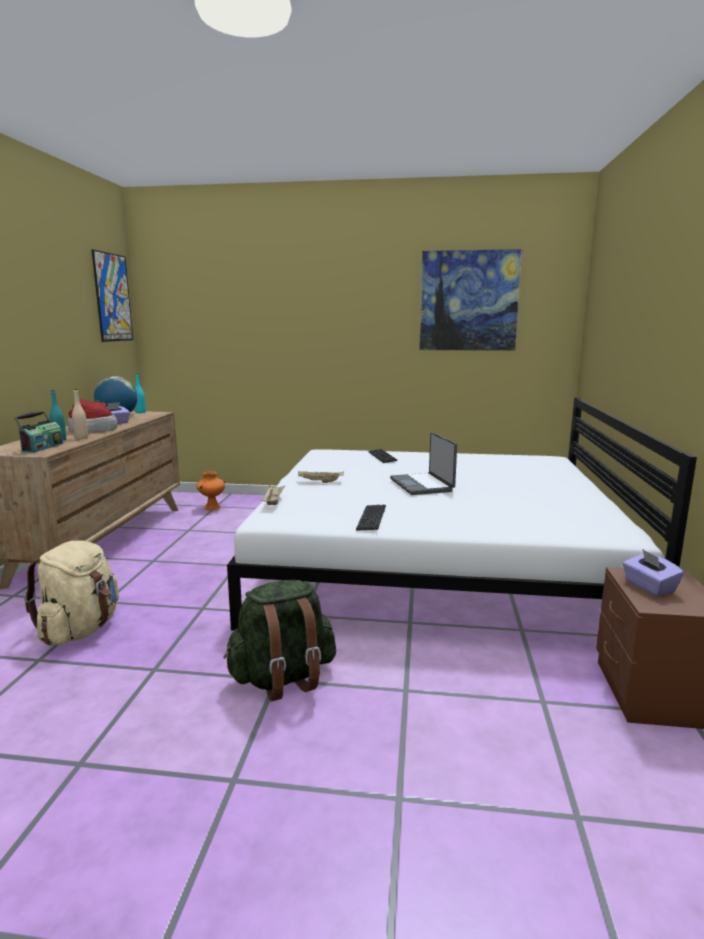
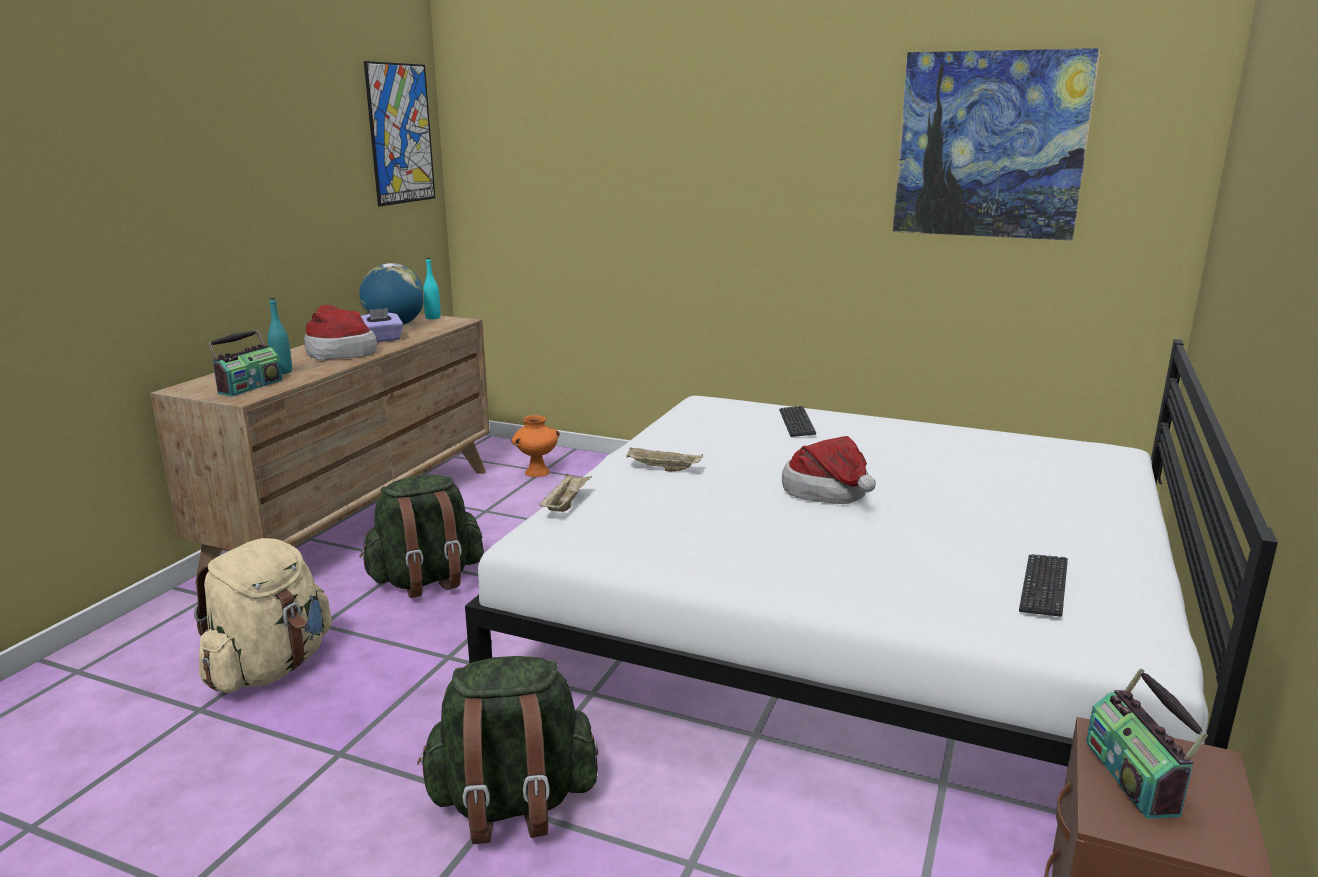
camera: 15 degrees right, 5 degrees up
(81, 438) = (314, 370): beige bottle -> none
(167, 570) = (426, 580): none -> green backpack
(371, 519) = (700, 558): keyboard -> keyboard (1043, 587)
(422, 485) = (829, 493): laptop -> hat
(649, 587) = (1134, 777): purple tissue box -> radio

